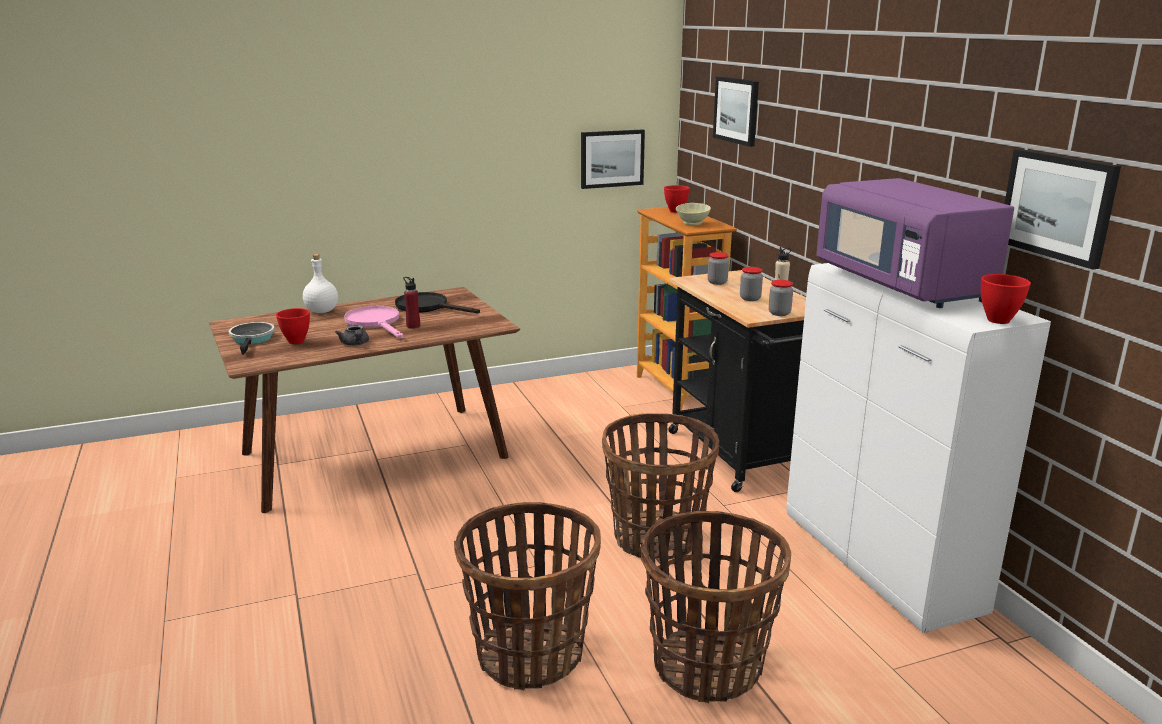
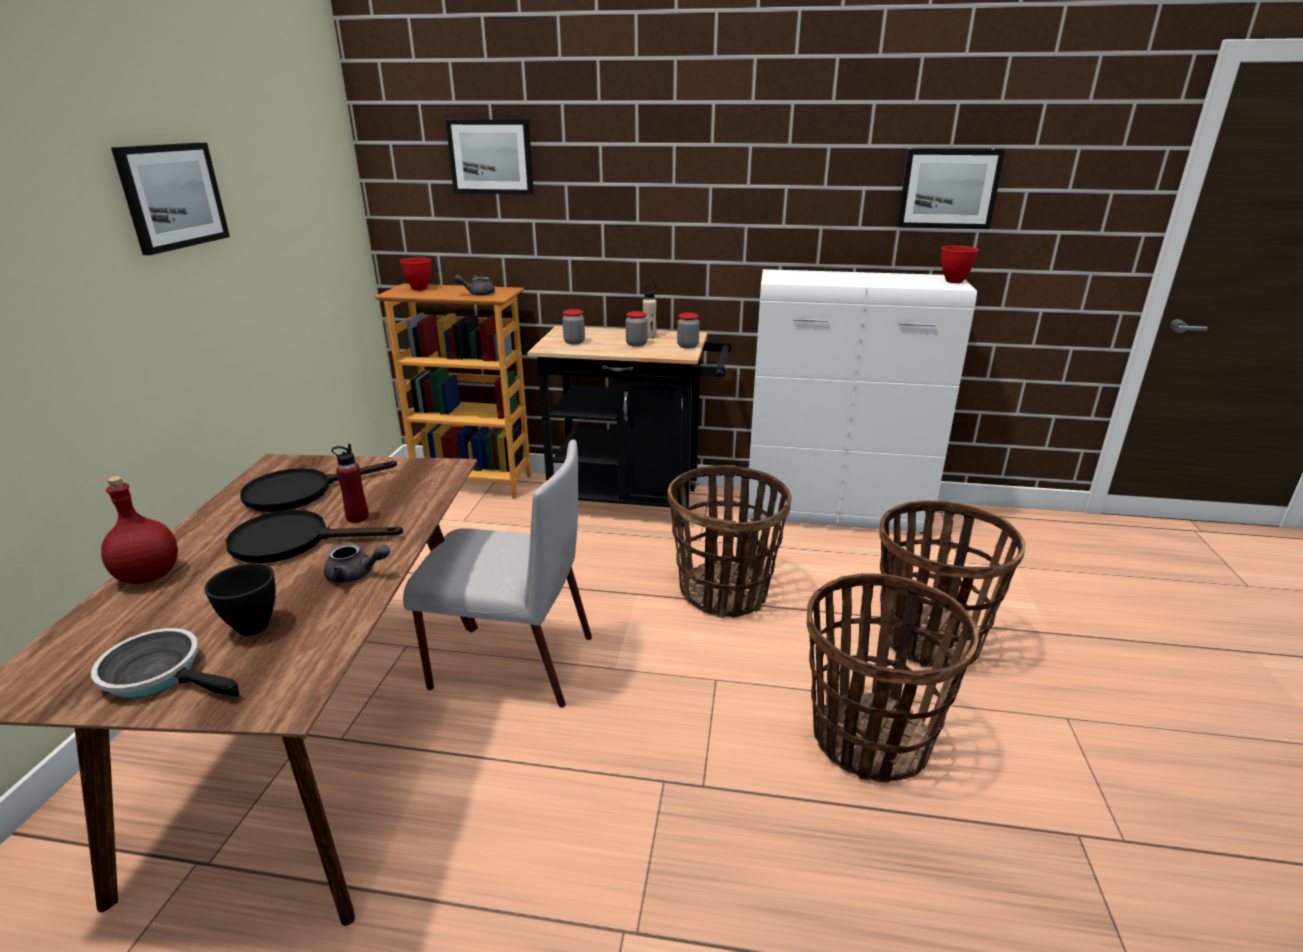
camera: 60 degrees left, 5 degrees up
(295, 342) = (253, 628): red bowl -> black bowl
(322, 311) = (149, 575): white bottle -> red bottle
(376, 323) = (294, 541): pink frying pan -> black frying pan
(483, 481) = (509, 662): none -> grey chair
(611, 158) = (322, 238): picture -> picture (172, 196)
(692, 224) = (477, 294): beige bowl -> grey teapot
(903, 285) = (849, 279): purple microwave -> none

